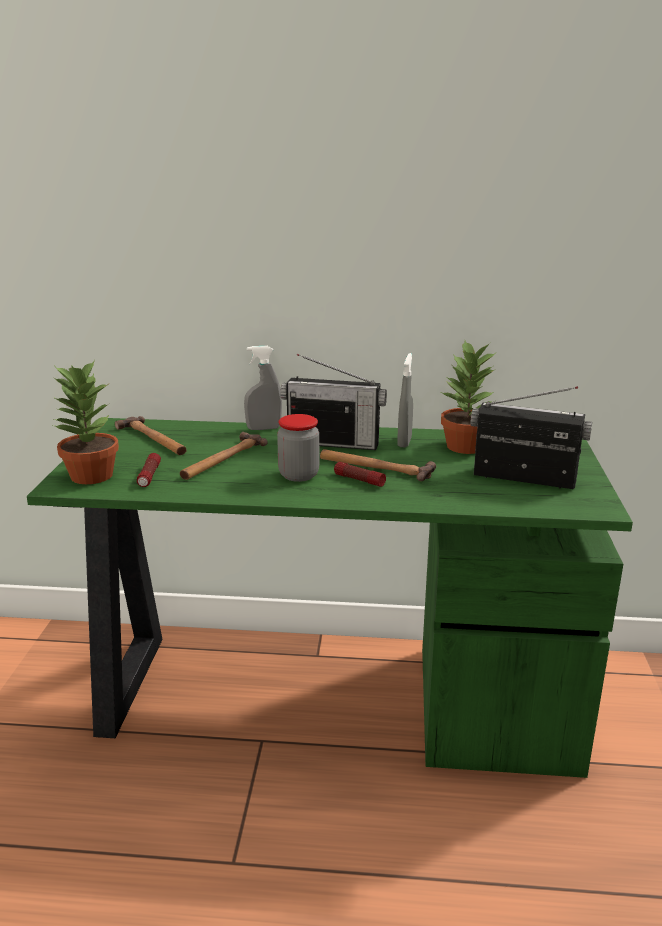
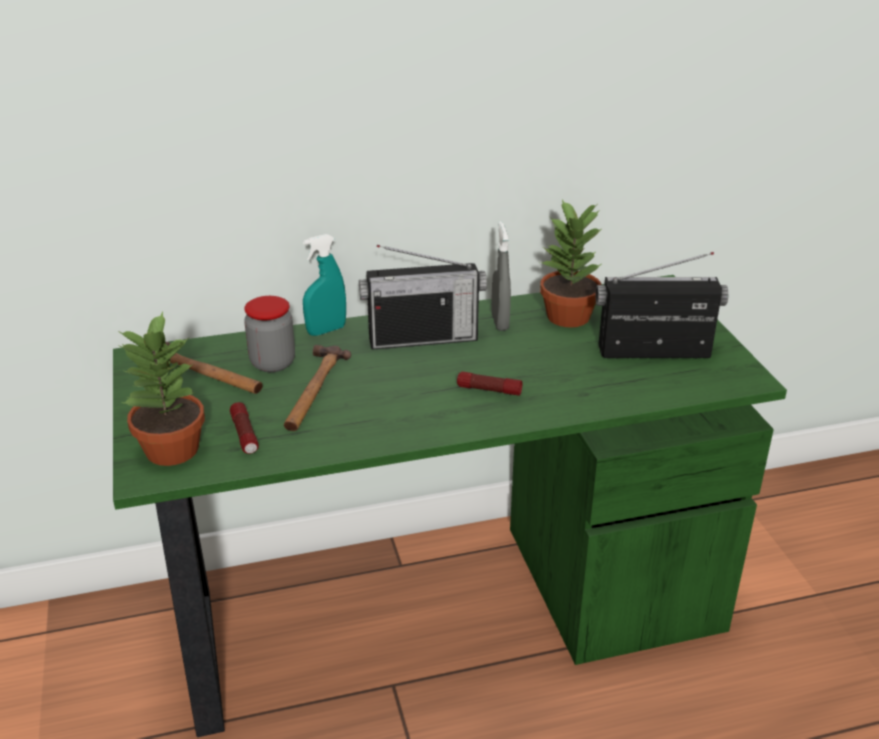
camera: 20 degrees left, 10 degrees up
(263, 428) = (326, 330): grey spray bottle -> turquoise spray bottle
(298, 475) = (418, 396): jar -> jar (272, 363)
(375, 467) = (493, 367): hammer -> none

